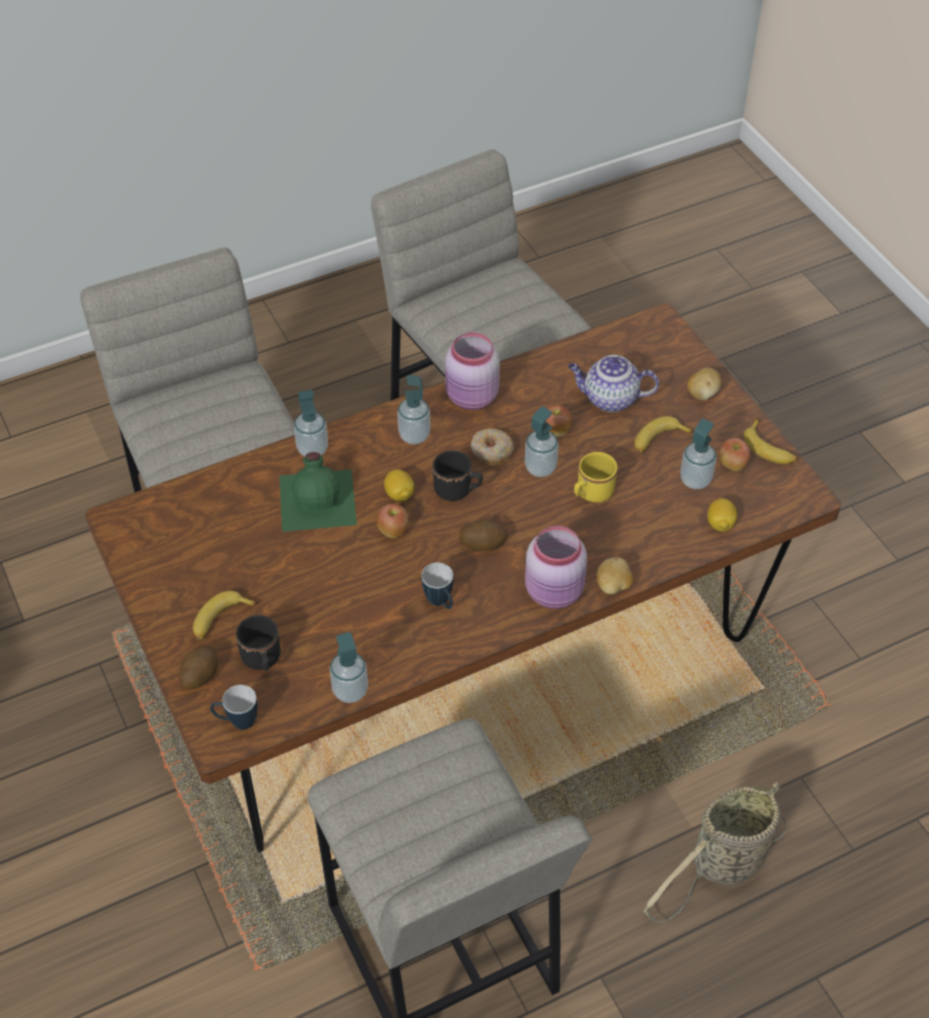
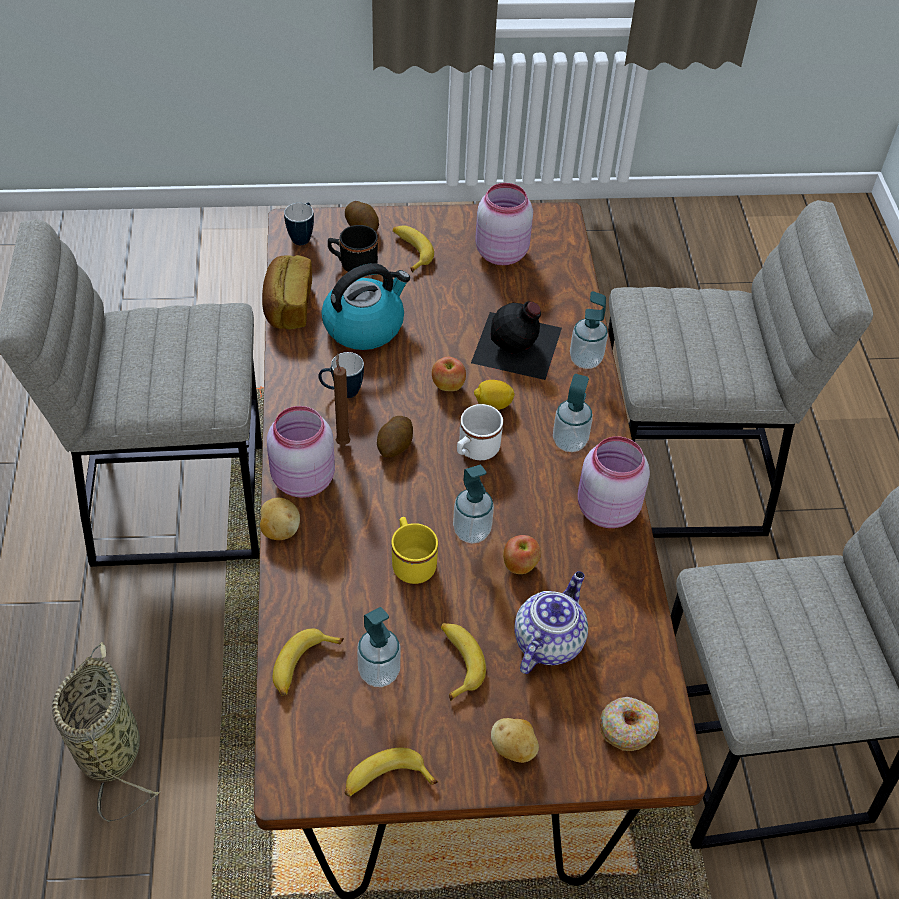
camera: 110 degrees right, 0 degrees up
(191, 549) = (500, 252): none -> pink jar
(318, 498) = (518, 346): green bottle -> black bottle
(347, 618) = (364, 326): none -> kettle
(350, 691) = (287, 306): soap dispenser -> bread
(458, 490) = (475, 451): black mug -> white mug
(491, 451) = (516, 497): donut -> donut (627, 728)
(497, 581) = (343, 441): none -> brown candle
(720, 524) = (303, 666): lemon -> banana
(732, 465) = (381, 723): apple -> none

